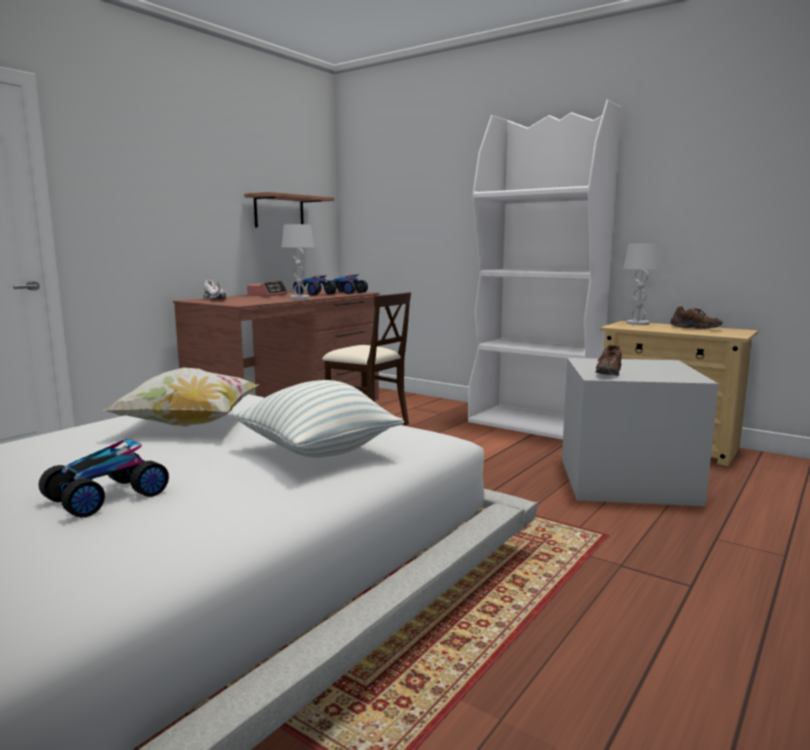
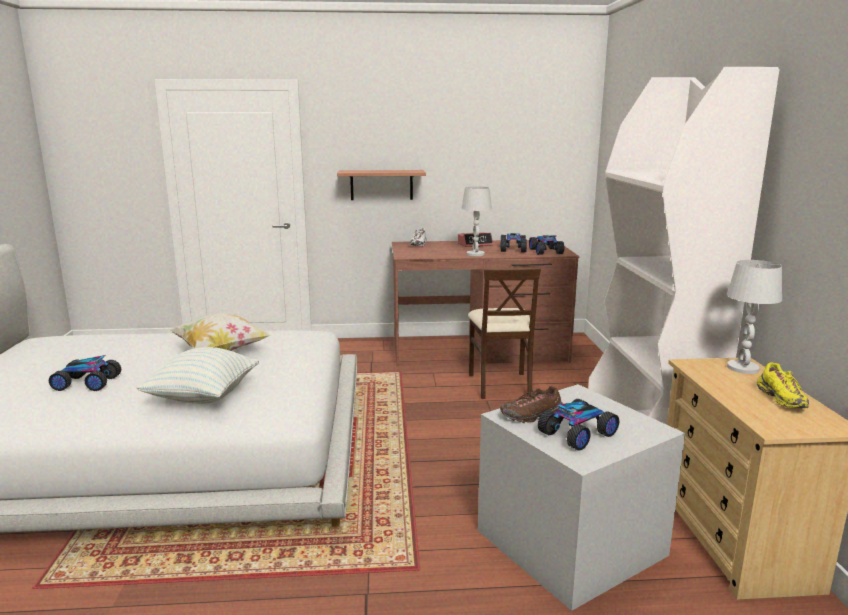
camera: 50 degrees right, 5 degrees up
(279, 212) = (516, 165): shelf -> shelf (381, 185)
(653, 372) = (578, 434): none -> toy car
(695, 328) = (781, 400): brown shoe -> yellow shoe

